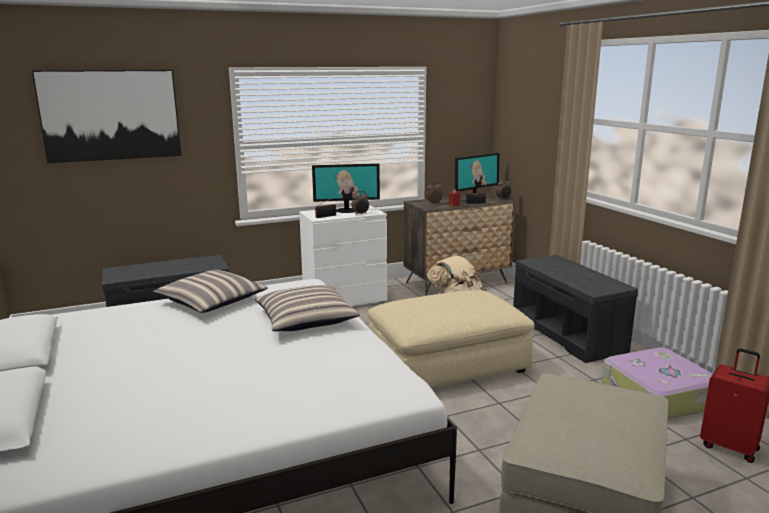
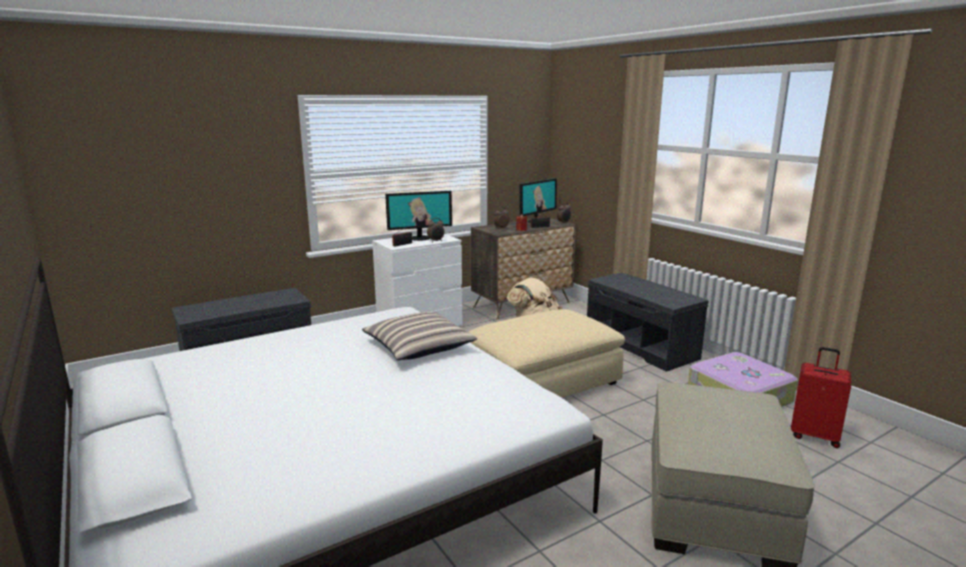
camera: 10 degrees left, 0 degrees up
(111, 115) = (175, 145): picture -> none
(211, 301) = (312, 335): pillow -> none

